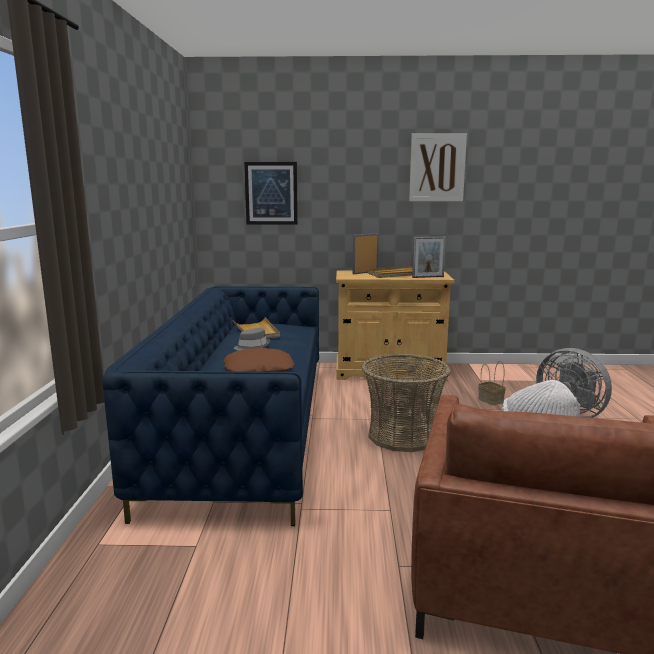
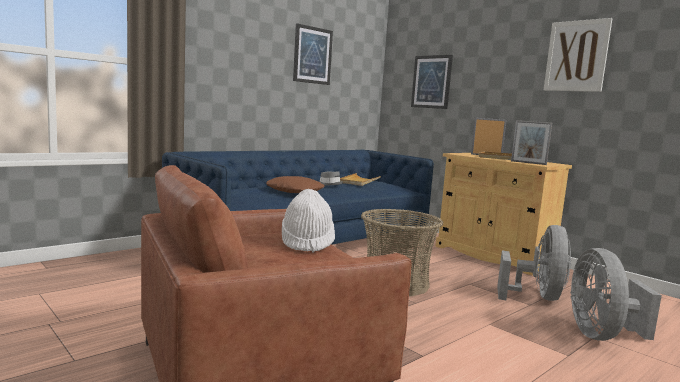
camera: 45 degrees right, 5 degrees down
(154, 172) = (312, 55): none -> picture
(489, 400) = (537, 297): basket -> grey fan

